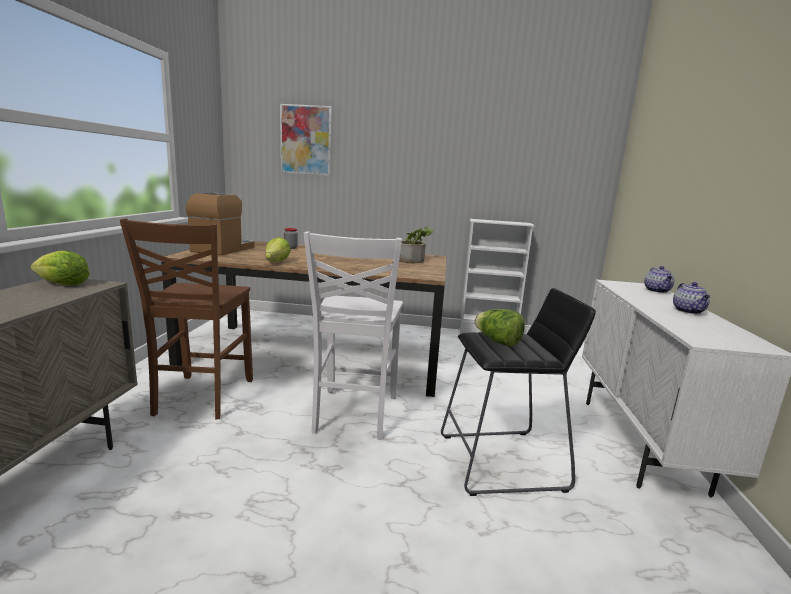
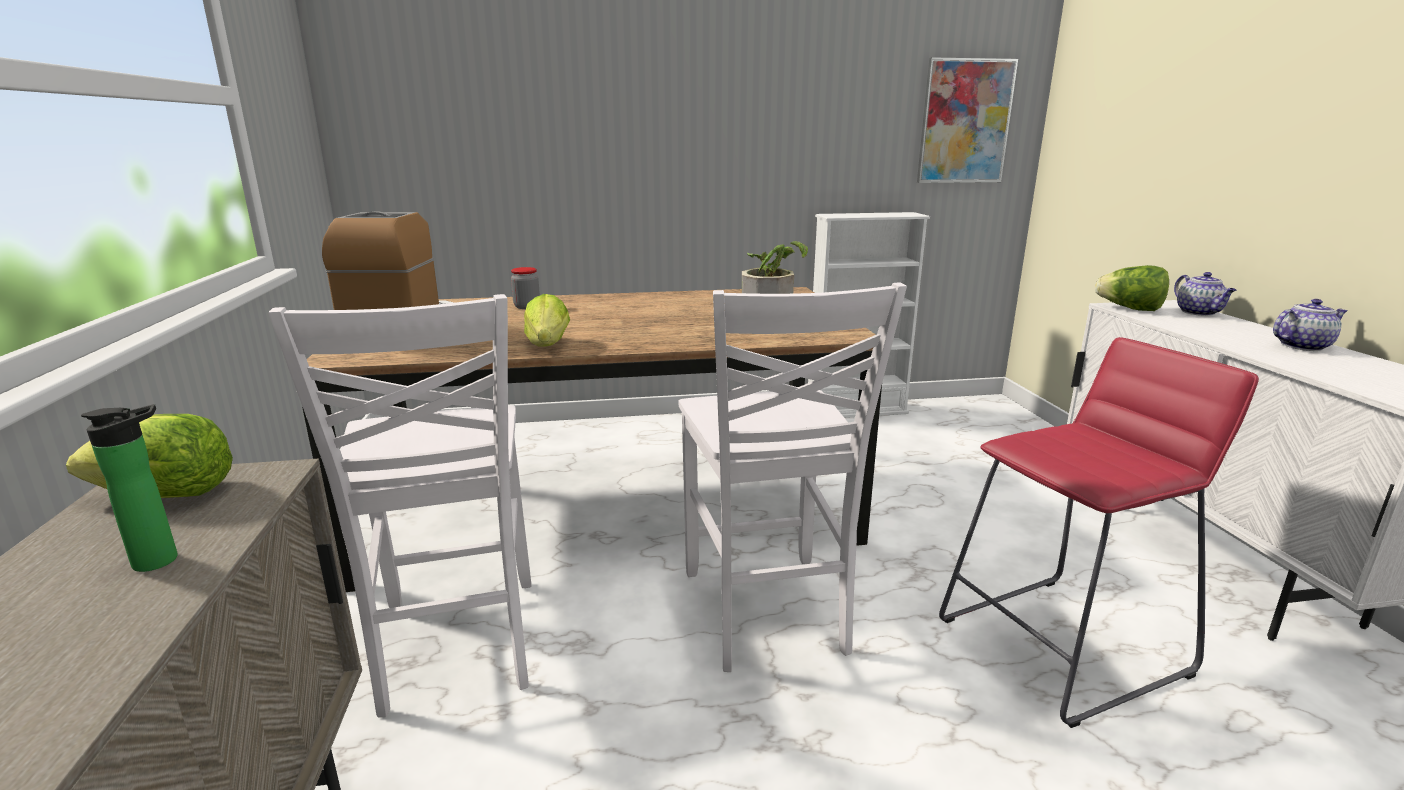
camera: 15 degrees left, 5 degrees up
(39, 299) = (163, 560): none -> bottle
(202, 397) = (457, 646): brown chair -> white chair
(305, 140) = (496, 84): picture -> picture (965, 122)
(497, 342) = (1070, 450): lettuce -> lettuce (1130, 309)
(502, 461) = (1062, 645): black stool -> red stool
(689, 311) = (1302, 346): teapot -> teapot turned 90 degrees counterclockwise

